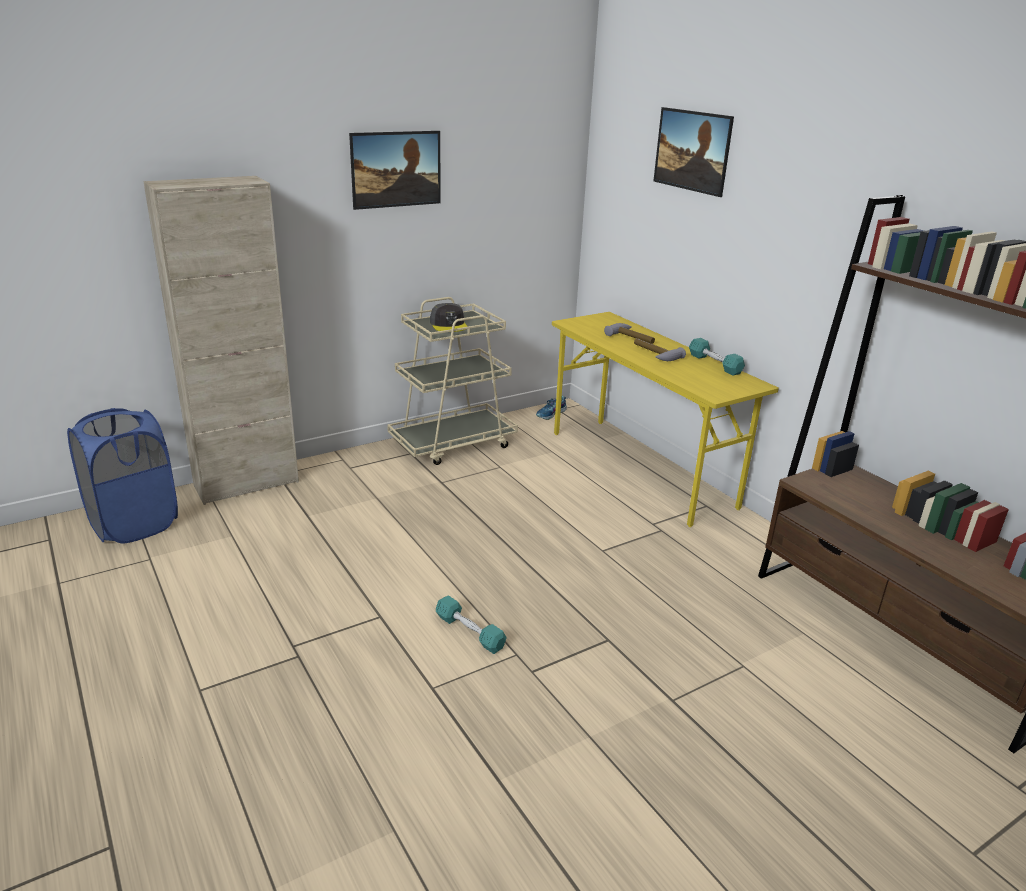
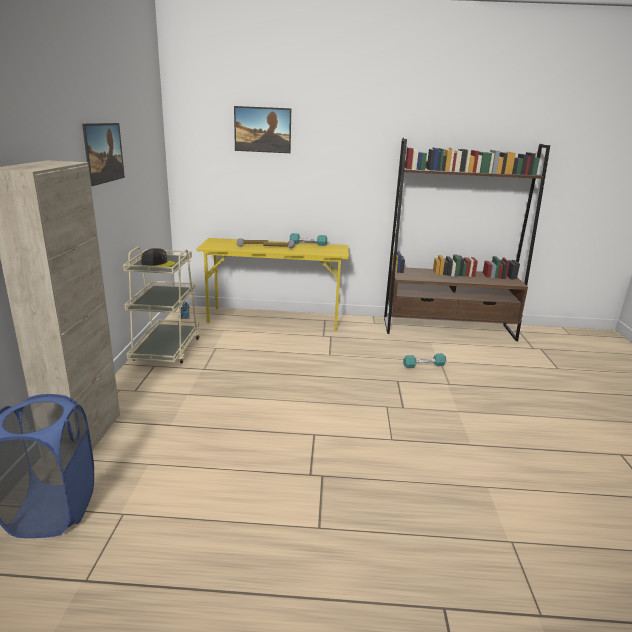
camera: 55 degrees left, 5 degrees down
(470, 632) = (357, 412): turquoise dumbbell -> turquoise dumbbell (424, 365)

